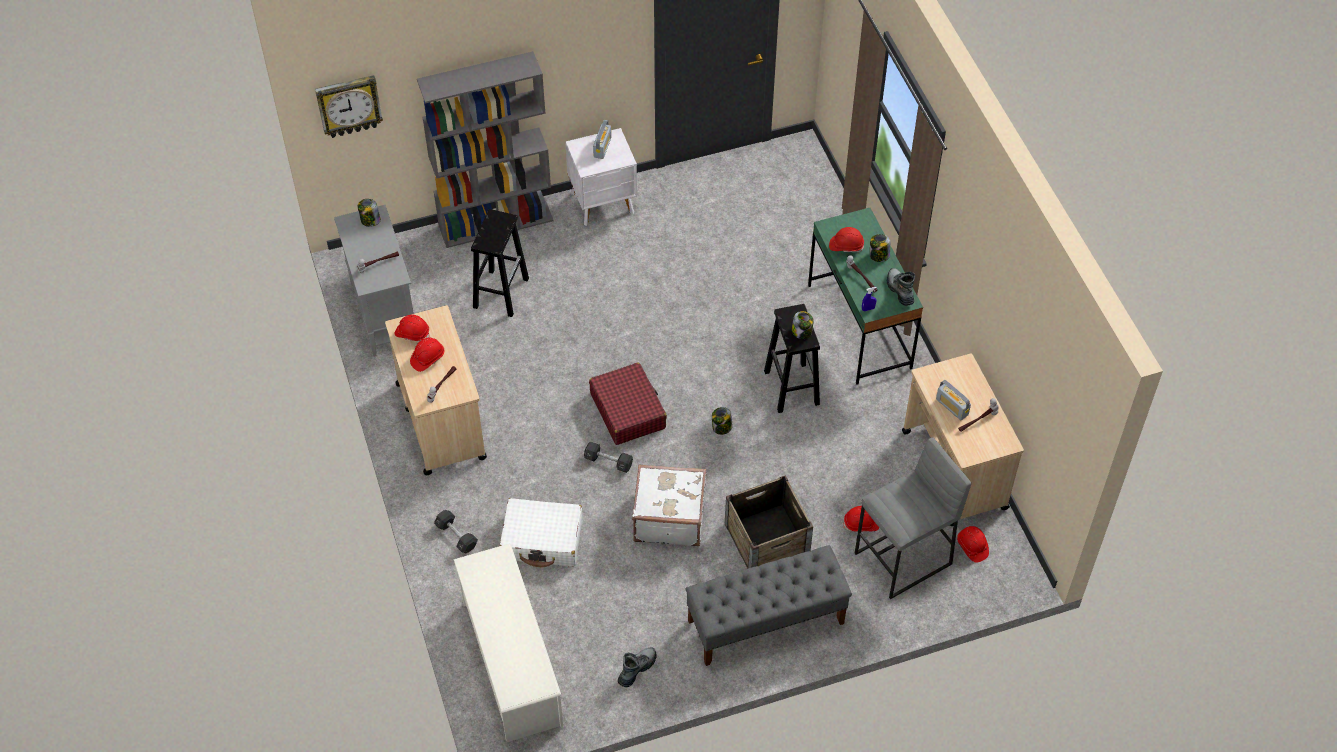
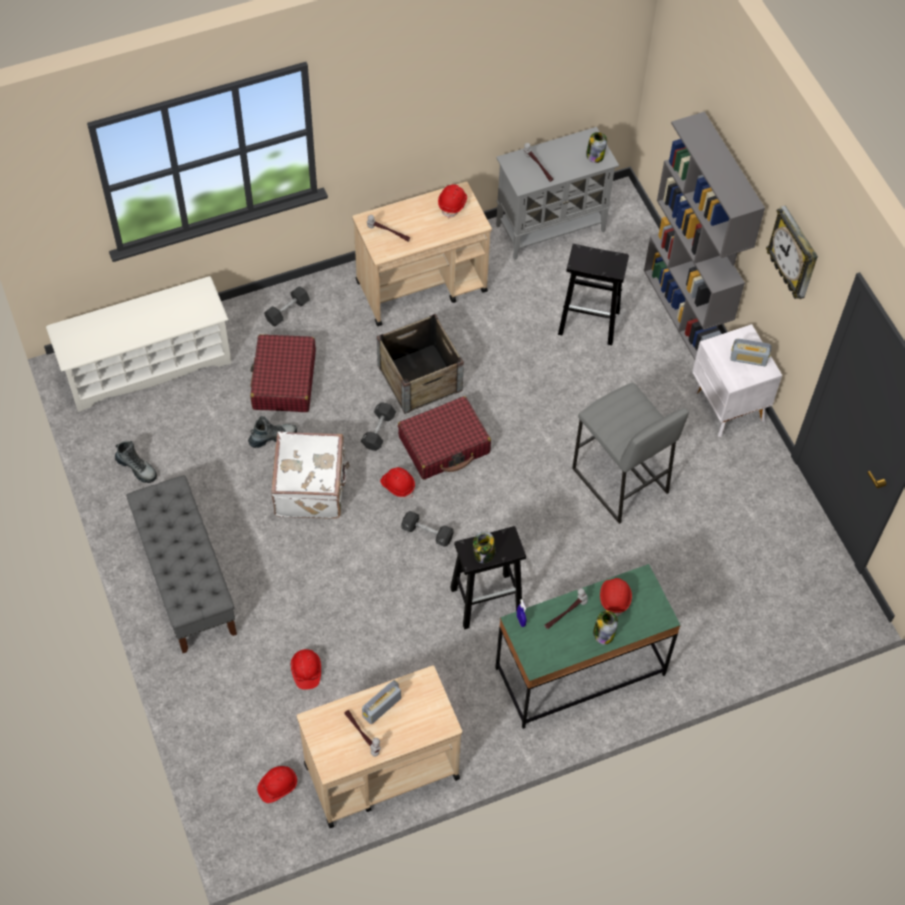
camera: 85 degrees right, 5 degrees up
(349, 105) = (672, 71): wall clock -> wall clock (794, 254)
(427, 358) = (422, 219): red hard hat -> red hard hat (398, 485)
(542, 539) = (284, 381): white suitcase -> red suitcase
(721, 428) = (427, 533): jar -> black dumbbell
(767, 539) = (286, 579): crate -> crate (419, 378)
(899, 290) = (552, 655): boot -> boot (273, 438)
(903, 559) = (261, 714): grey stool -> grey stool (619, 481)

